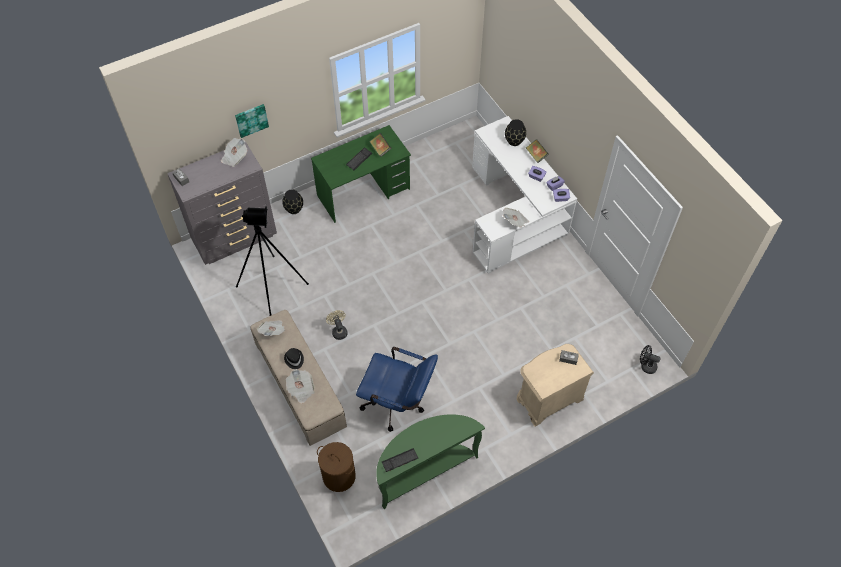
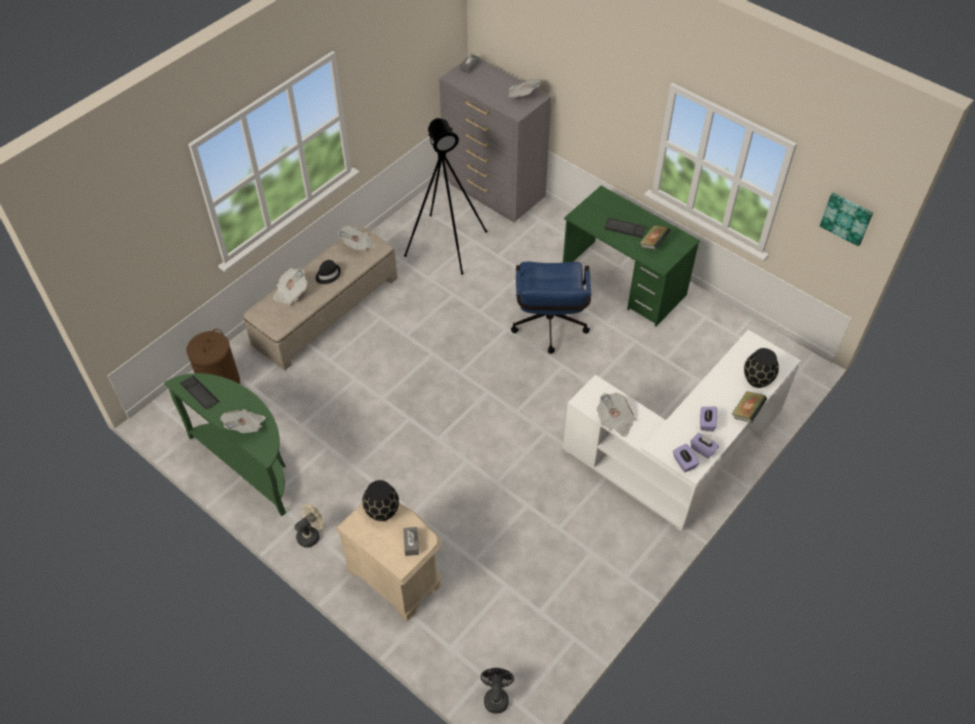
camera: 70 degrees right, 5 degrees down
(251, 120) = (567, 77): picture -> picture (847, 218)
(294, 209) = (561, 228): black vase -> black vase (381, 511)
(338, 331) = (410, 322): beige fan -> beige fan (311, 534)
(398, 404) = (331, 410): blue office chair -> blue office chair (549, 329)
(444, 434) = (246, 427): none -> newspaper

